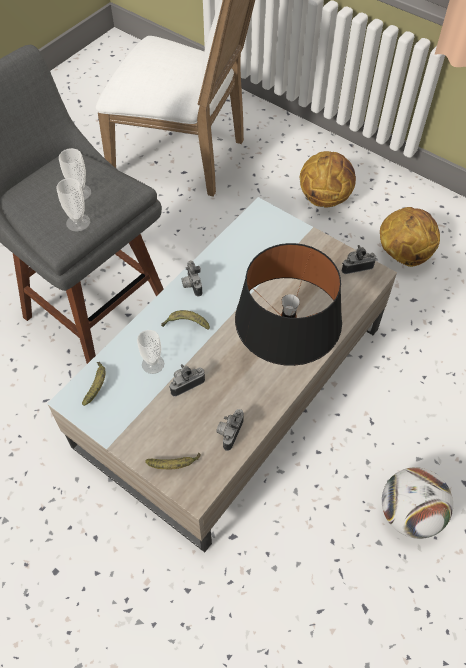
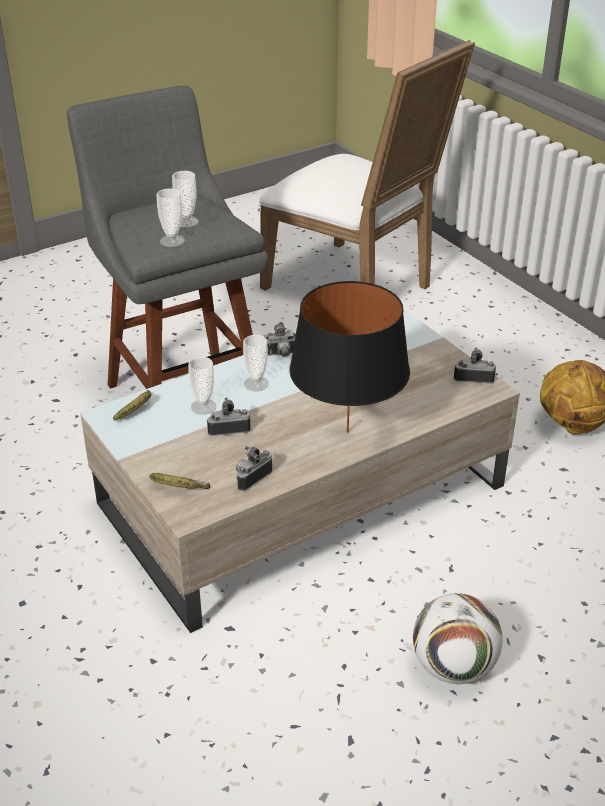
camera: 20 degrees right, 20 degrees down
(186, 324) = (256, 384): banana -> cup
(191, 284) = (280, 355): camera -> camera turned 105 degrees counterclockwise
(325, 198) = (500, 354): basketball -> none

